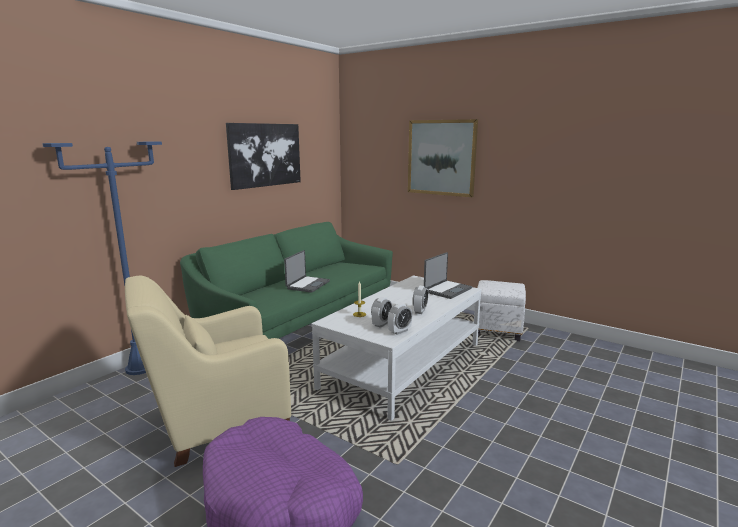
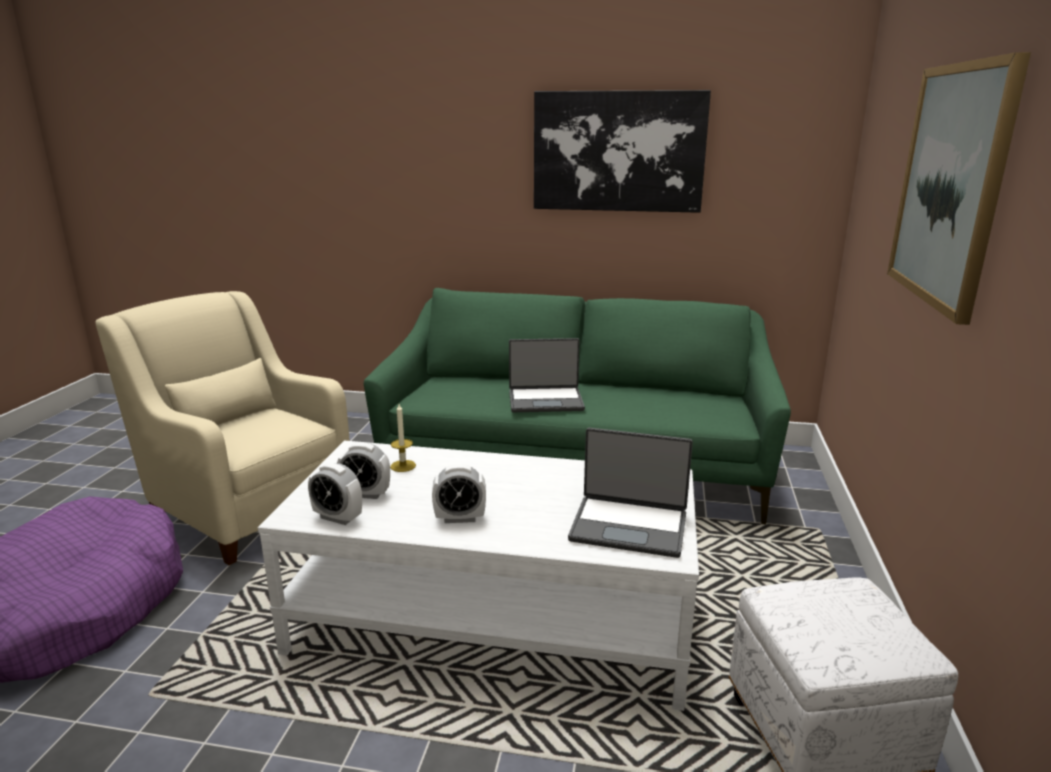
camera: 65 degrees right, 5 degrees up
(139, 368) = (355, 420): blue floor lamp -> none

